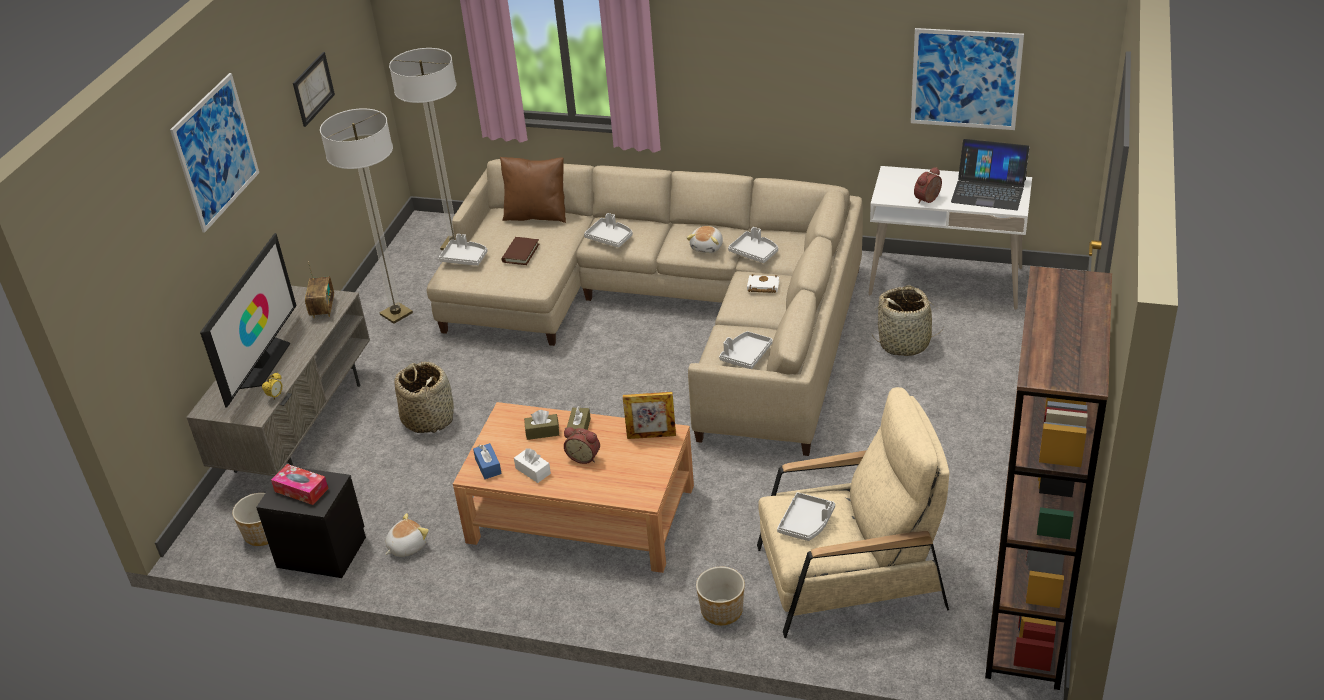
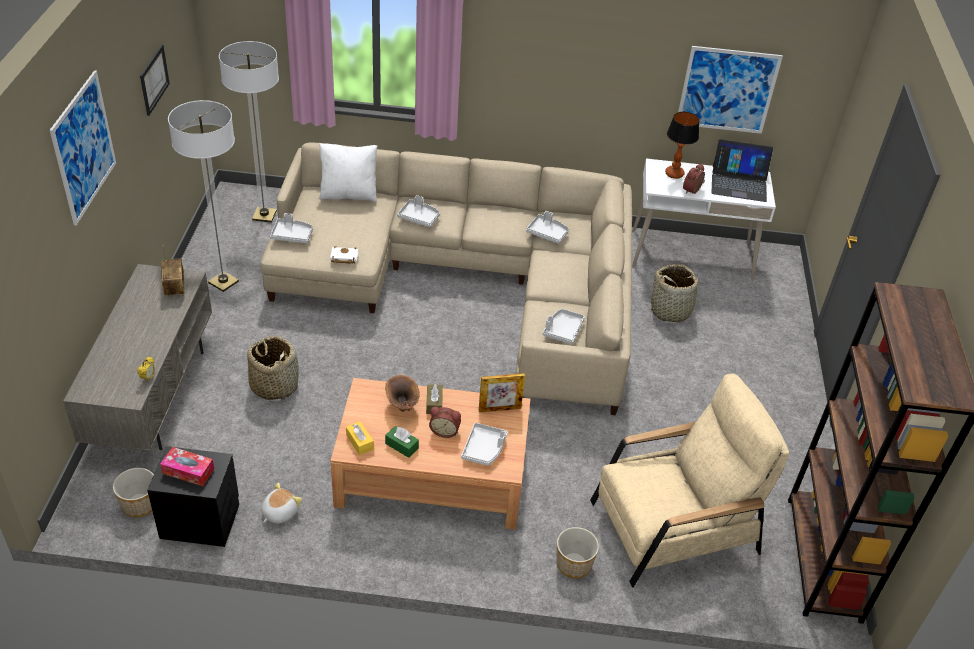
camera: 15 degrees left, 5 degrees up
(262, 363) = (128, 343): television -> none
(488, 466) = (360, 442): blue tissue box -> yellow tissue box
(520, 253) = (342, 231): brown book -> none
(533, 471) = (401, 446): white tissue box -> green tissue box
(536, 215) = (348, 194): brown pillow -> white pillow
(542, 432) = (402, 407): brown tissue box -> brown vase
(707, 247) = (506, 227): plush toy -> none
(762, 287) = (561, 265): white book -> white book (343, 257)
(806, 523) = (651, 490): grey tray -> grey tray (484, 449)
(910, 181) = (674, 173): none -> table lamp

